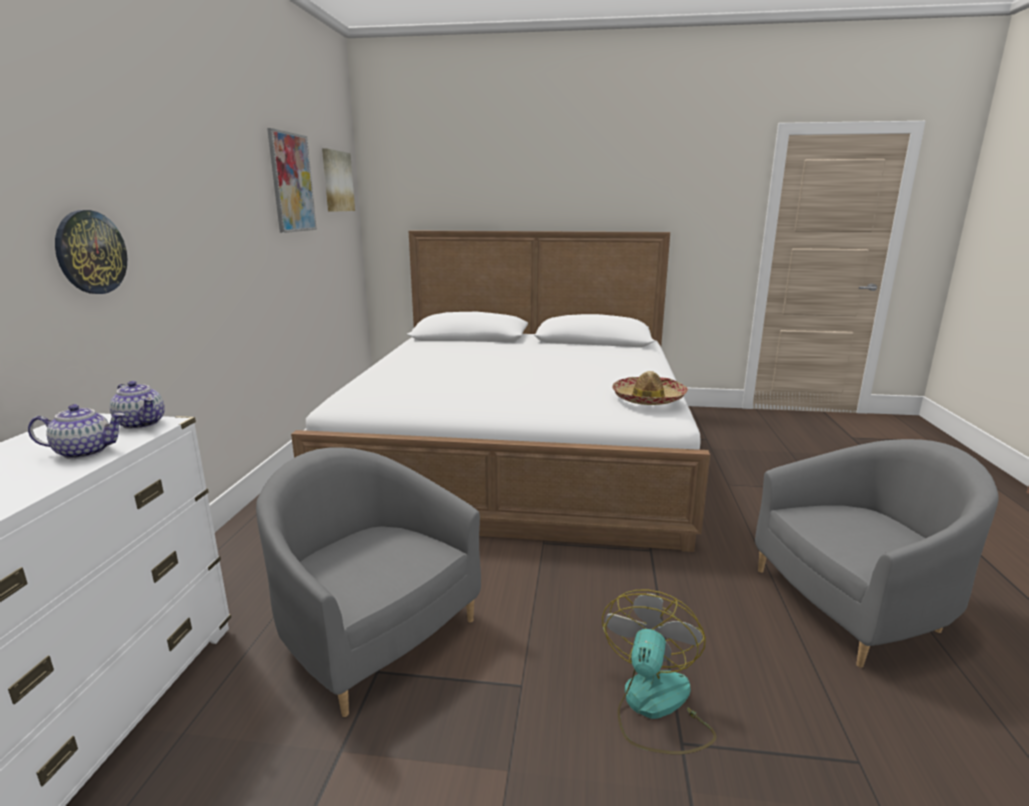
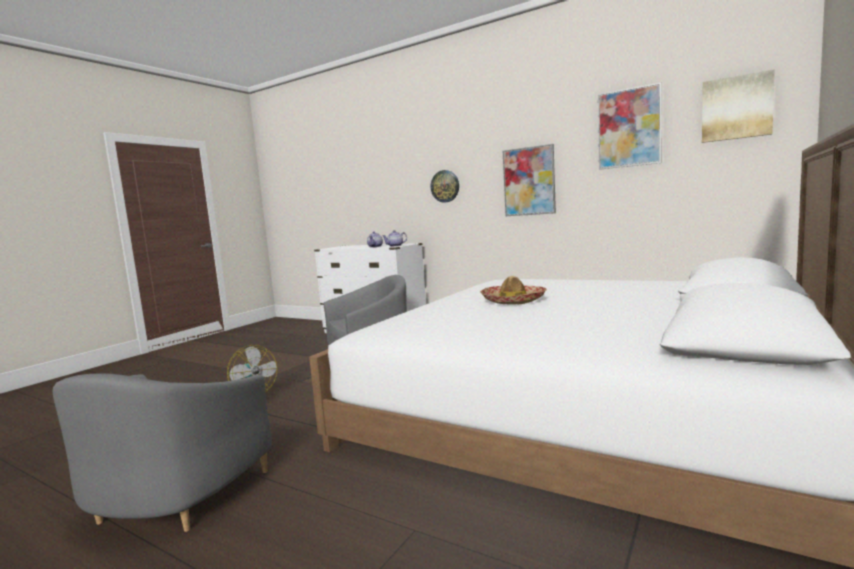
camera: 115 degrees right, 10 degrees down
(223, 246) = (529, 181): none -> picture
(648, 399) = (401, 326): hat -> hat (513, 301)

